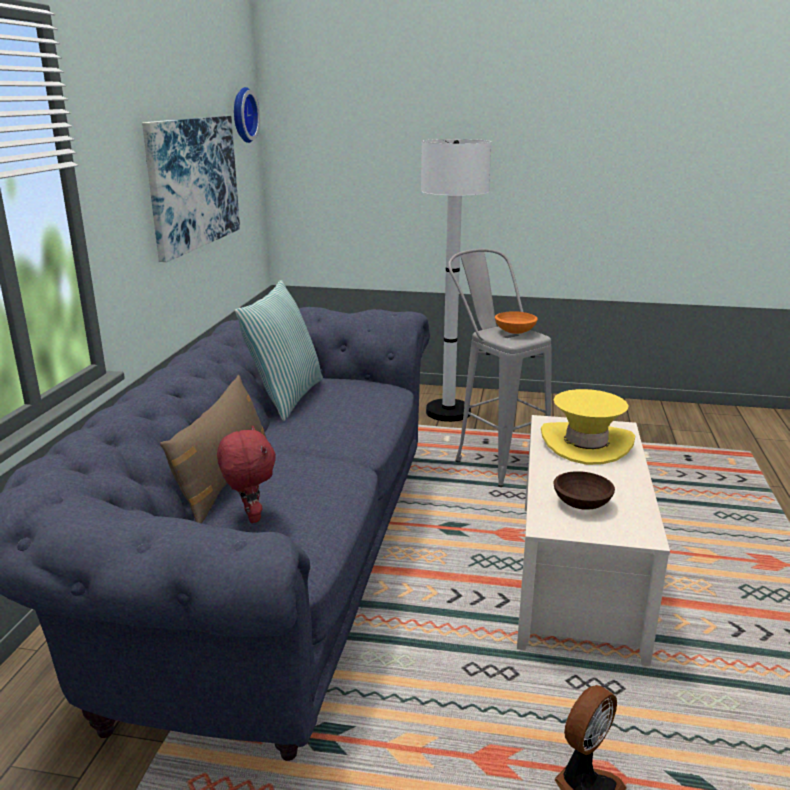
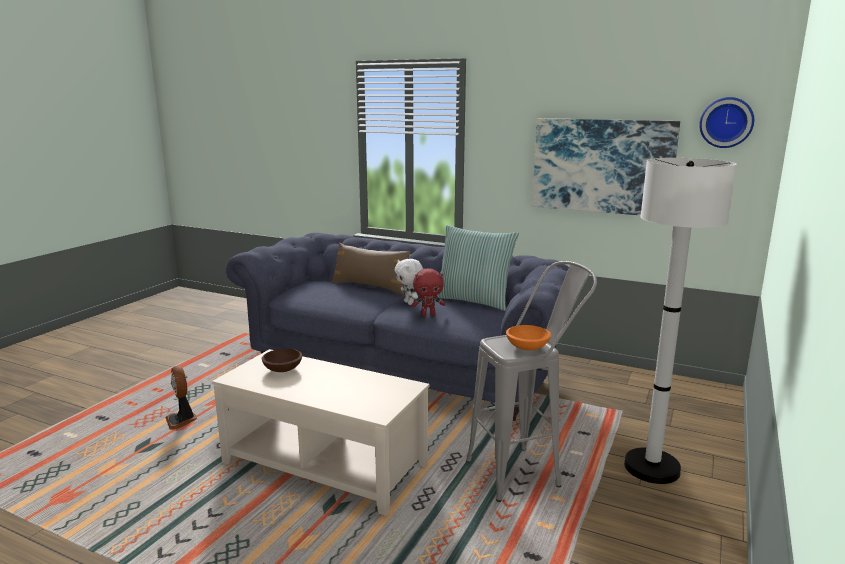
camera: 105 degrees right, 5 degrees down
(250, 516) = (328, 288): red plush toy -> red plush toy (428, 315)
(313, 434) = (409, 303): none -> white plush toy
(586, 444) = (360, 391): yellow hat -> none

